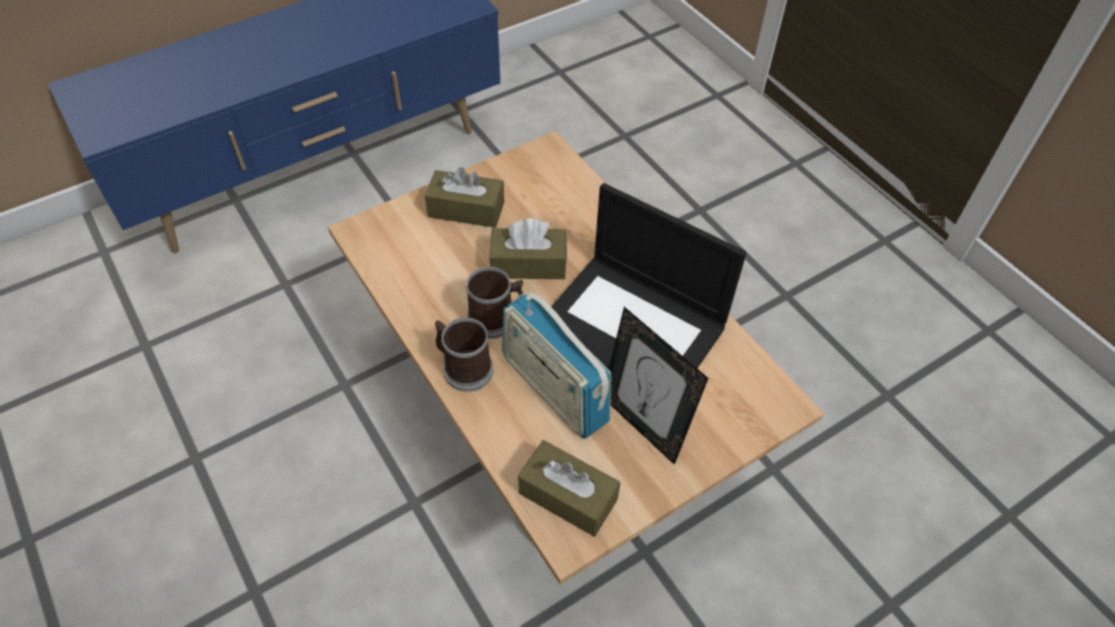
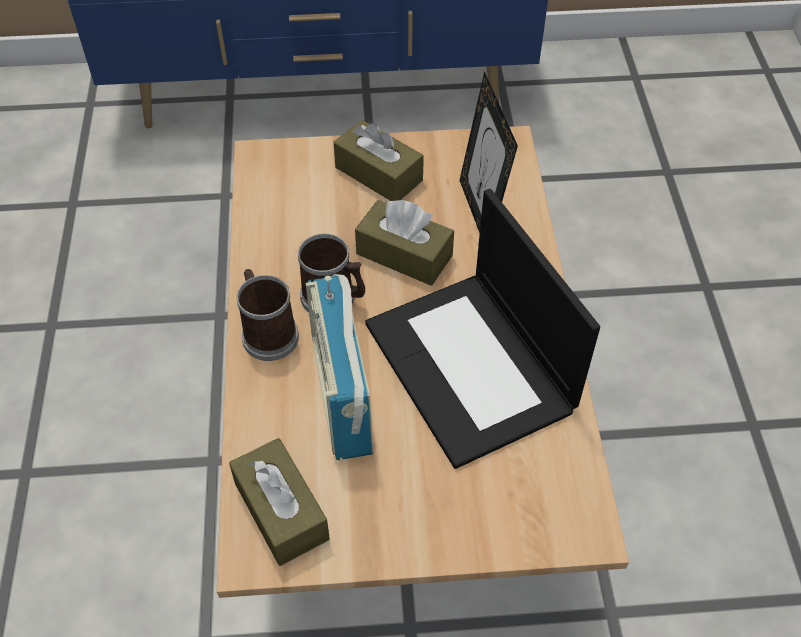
camera: 30 degrees right, 0 degrees up
(643, 425) = (410, 475): picture frame -> picture frame (481, 214)

